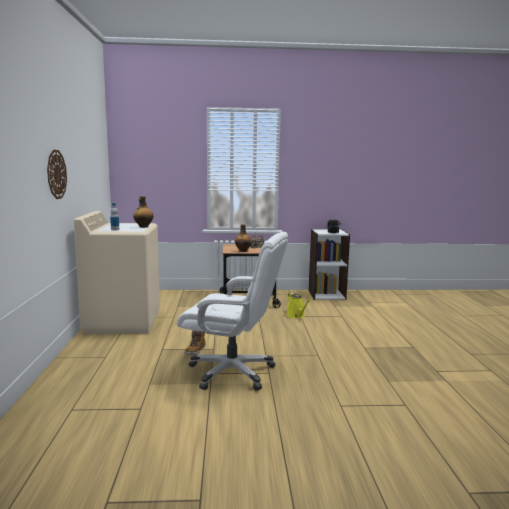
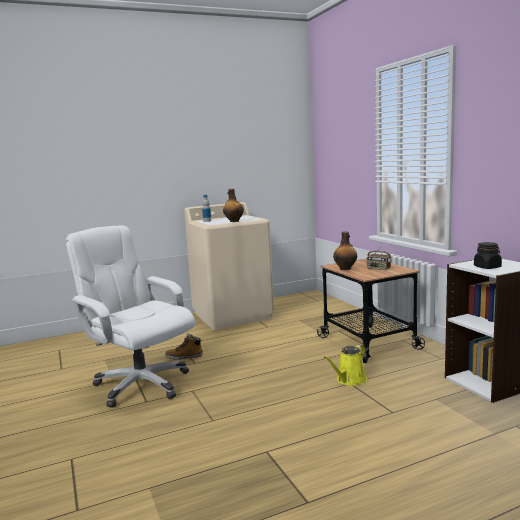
camera: 70 degrees right, 0 degrees up
(56, 174) = (159, 168): wall clock -> none
(233, 372) = (141, 384): white office chair -> white office chair turned 135 degrees clockwise

